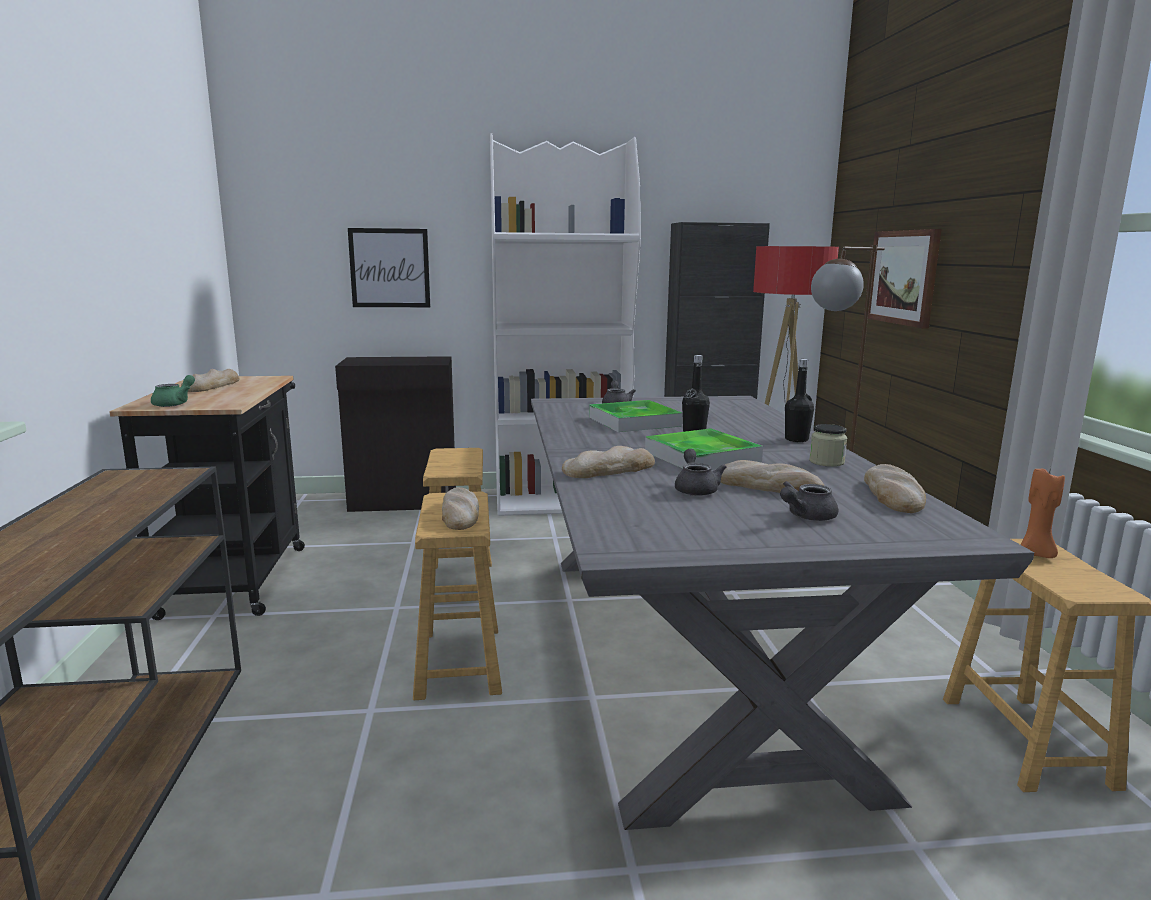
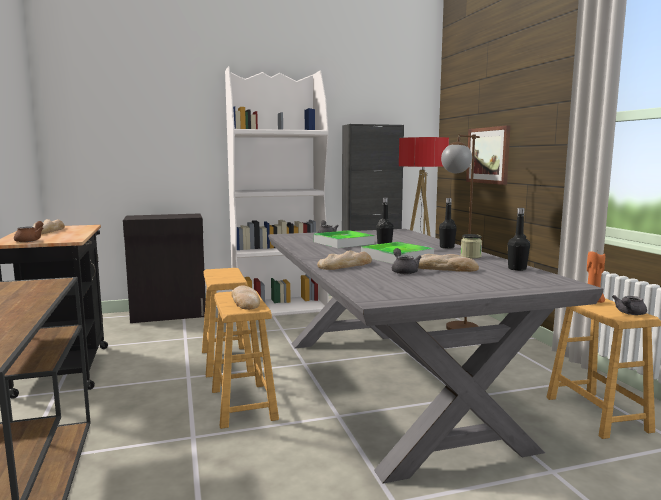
camera: 10 degrees left, 5 degrees down
(175, 403) = (30, 240): green teapot -> brown teapot
(390, 268) = (156, 154): picture -> none
(805, 516) = (474, 280): grey teapot -> grey teapot (629, 313)
(894, 495) = (517, 269): bread -> black bottle

